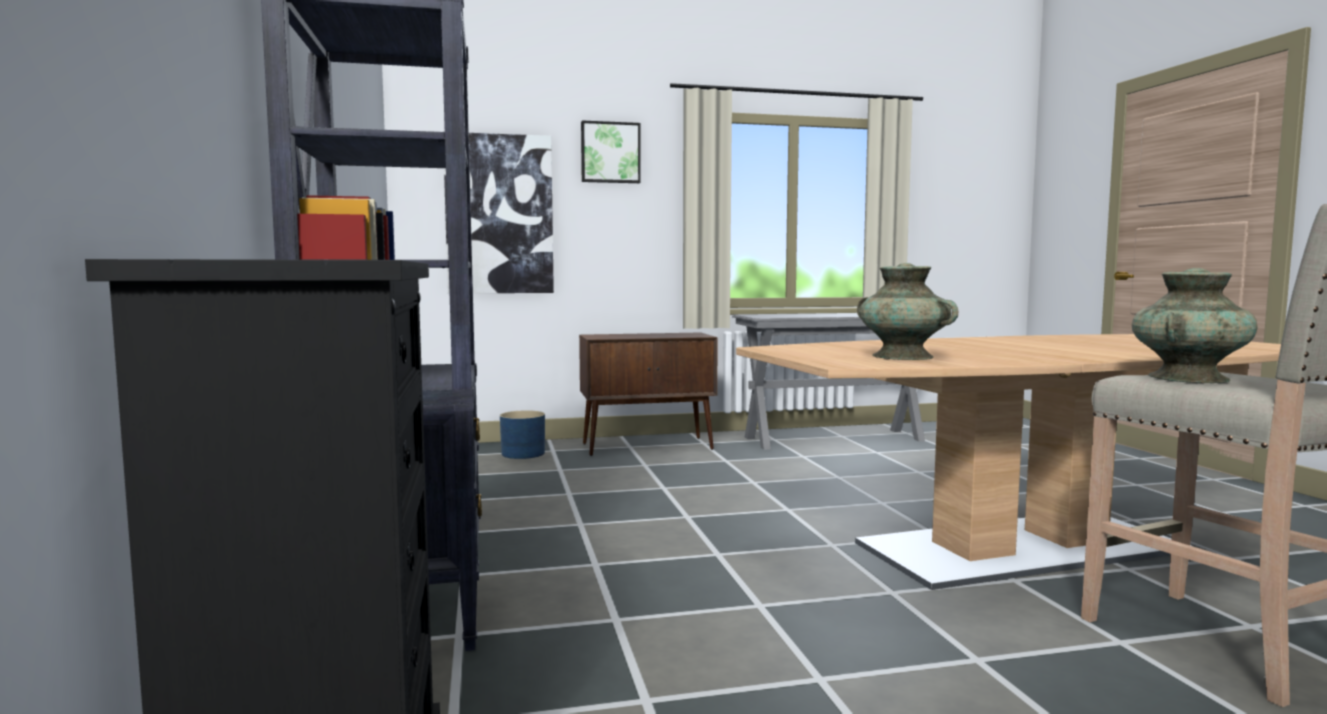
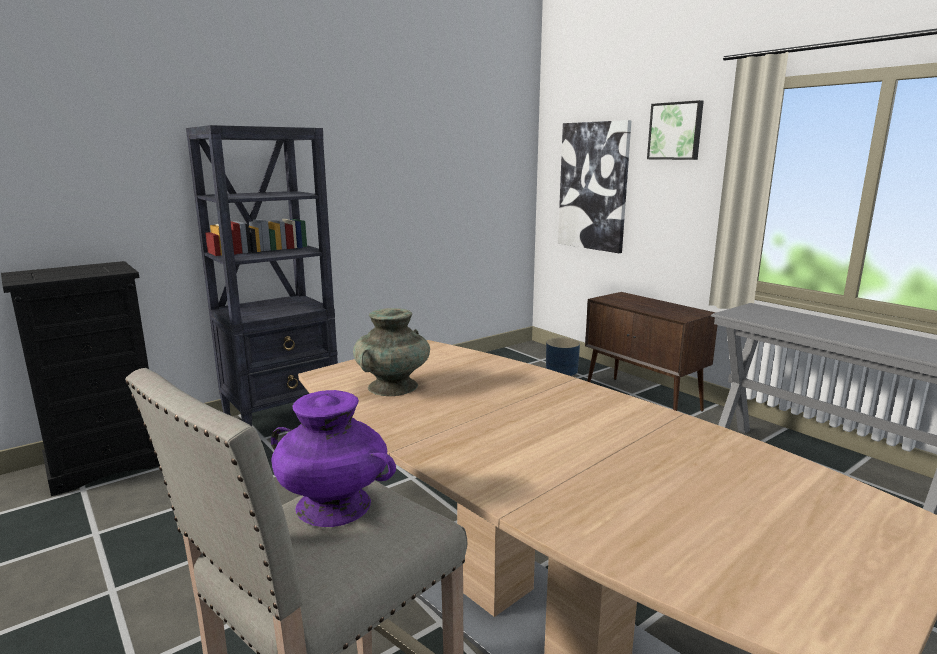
camera: 65 degrees right, 10 degrees up
(1188, 378) = (334, 506): turquoise vase -> purple vase

